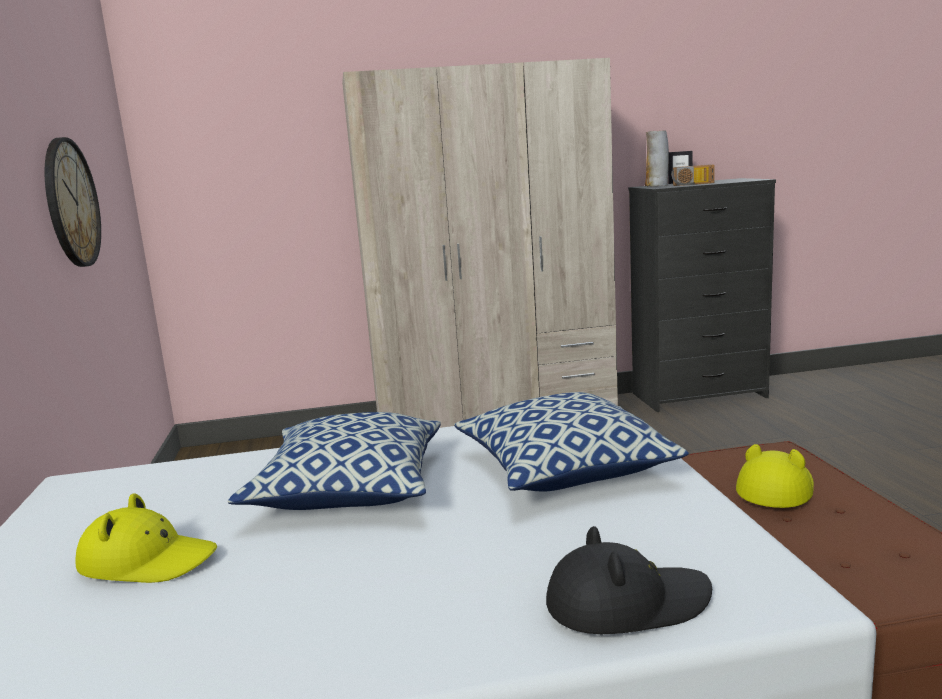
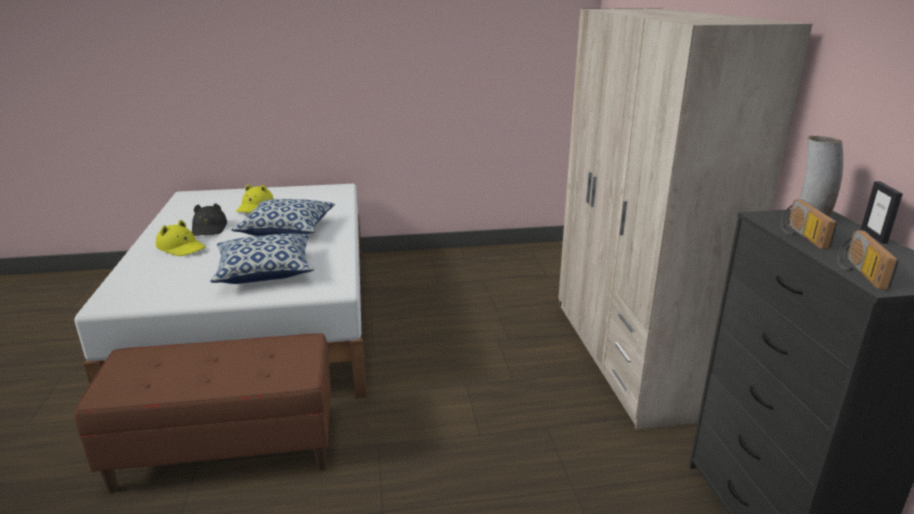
camera: 90 degrees right, 10 degrees up
(71, 203) = (461, 72): wall clock -> none
(626, 603) = (138, 274): black hat -> black hat (209, 228)
(744, 180) = (857, 272): none -> radio
(775, 488) = (248, 361): yellow hat -> yellow hat (181, 247)

